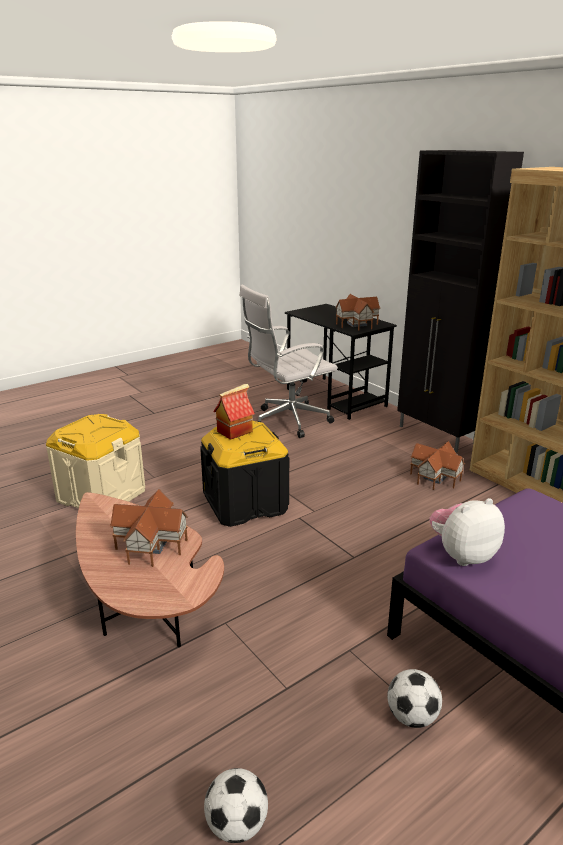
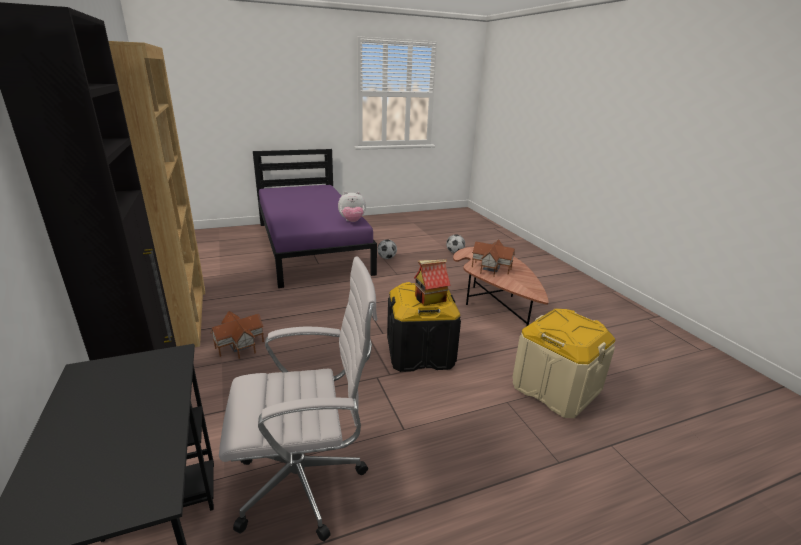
camera: 165 degrees left, 0 degrees up
(356, 324) = (129, 381): toy house -> none

